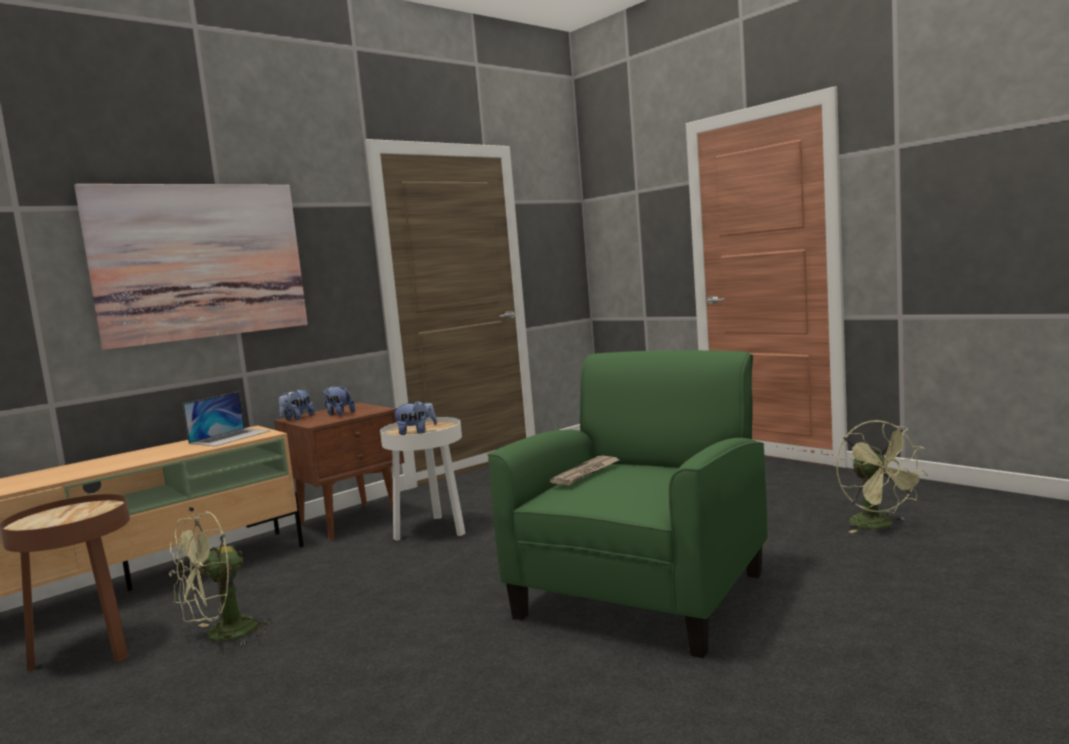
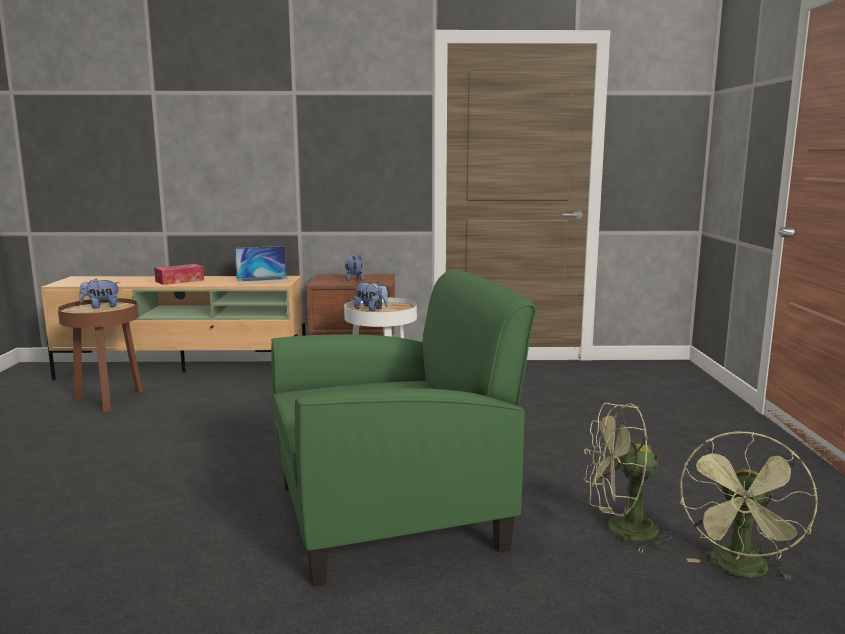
camera: 40 degrees right, 5 degrees up
(115, 462) = (179, 281): none -> tissue box
(201, 261) = (272, 138): picture -> none
(222, 636) = (158, 419): green fan -> green fan (621, 531)
(297, 418) = (326, 276): plush toy -> plush toy (101, 307)
(586, 473) = (368, 382): newspaper -> none

